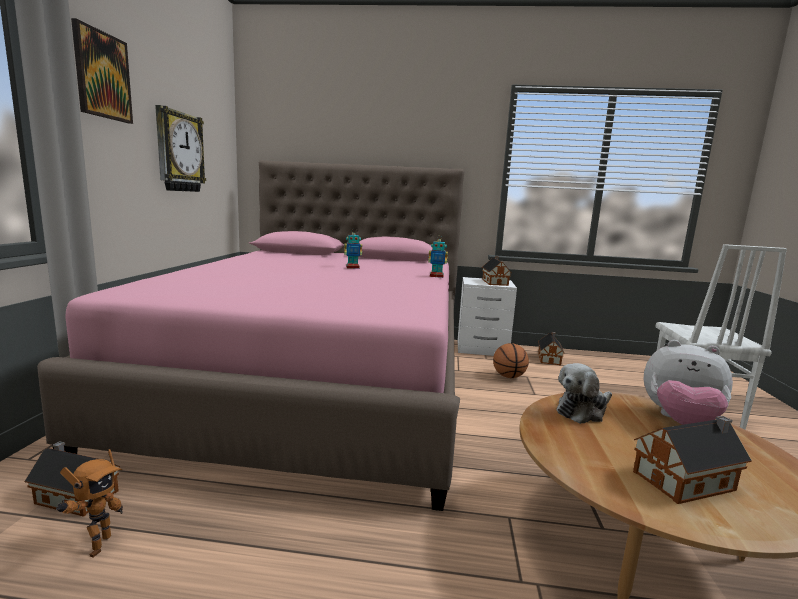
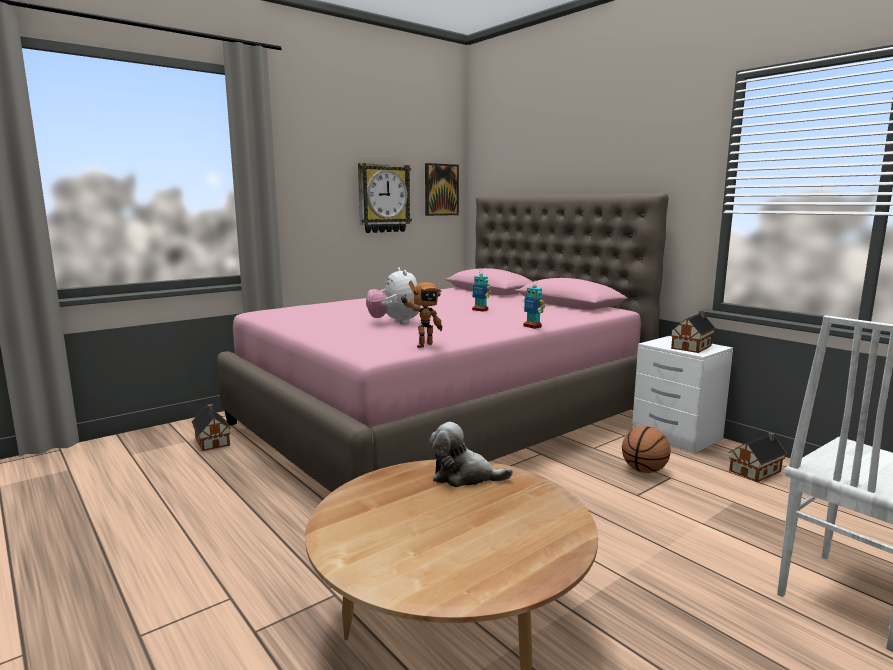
camera: 45 degrees right, 0 degrees up
(96, 546) = (189, 465): toy robot -> toy robot (422, 345)
(102, 75) = (305, 152): picture -> picture (441, 189)
(679, 421) = (534, 517): plush toy -> plush toy (395, 323)
(687, 481) = (400, 537): toy house -> none

